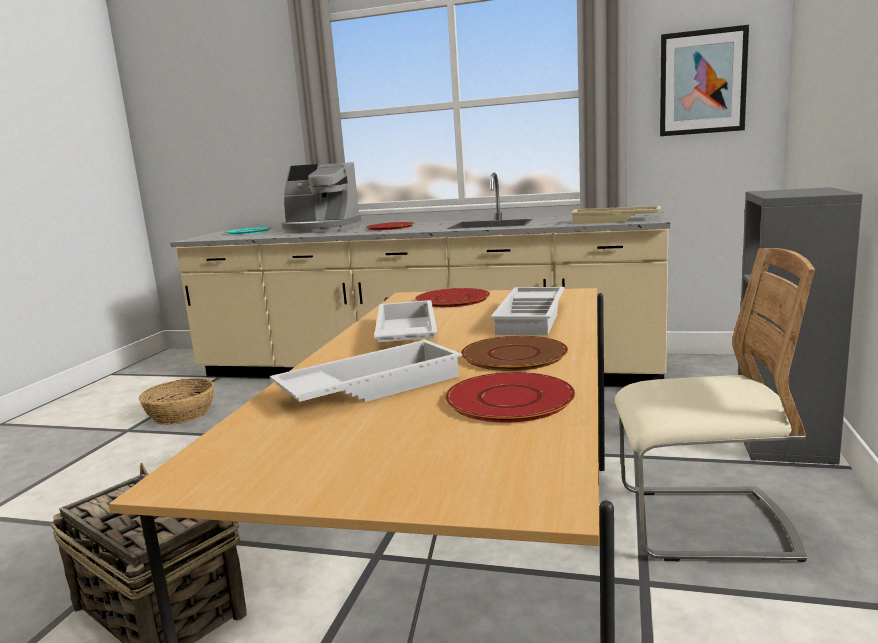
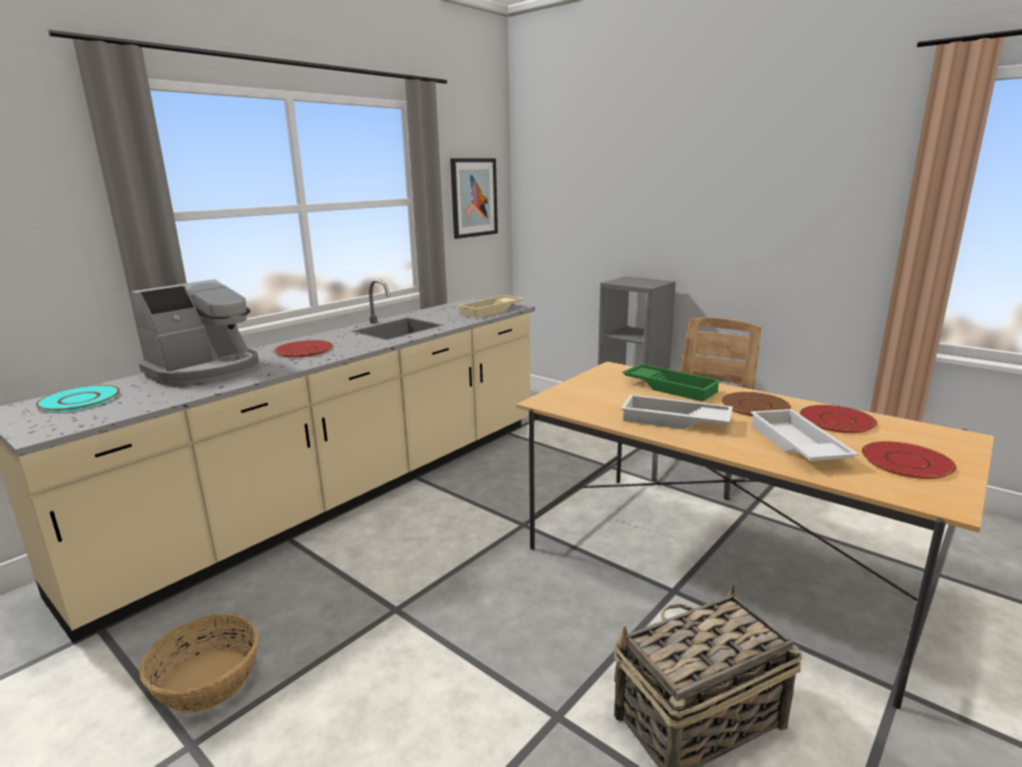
camera: 65 degrees left, 5 degrees up
(452, 299) = (579, 394): red plate -> red plate (906, 462)
(533, 318) = (671, 387): white tray -> green tray

